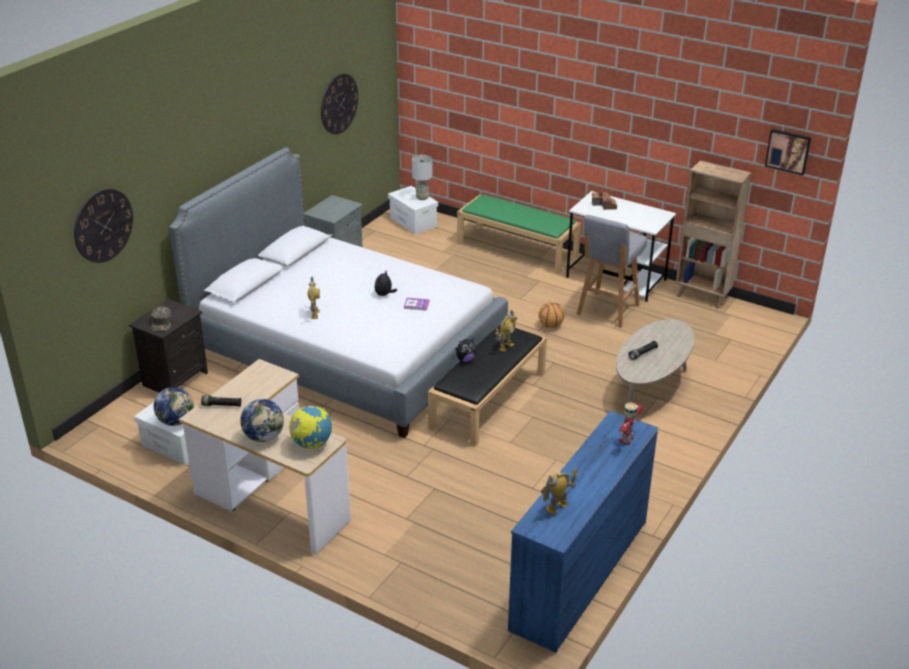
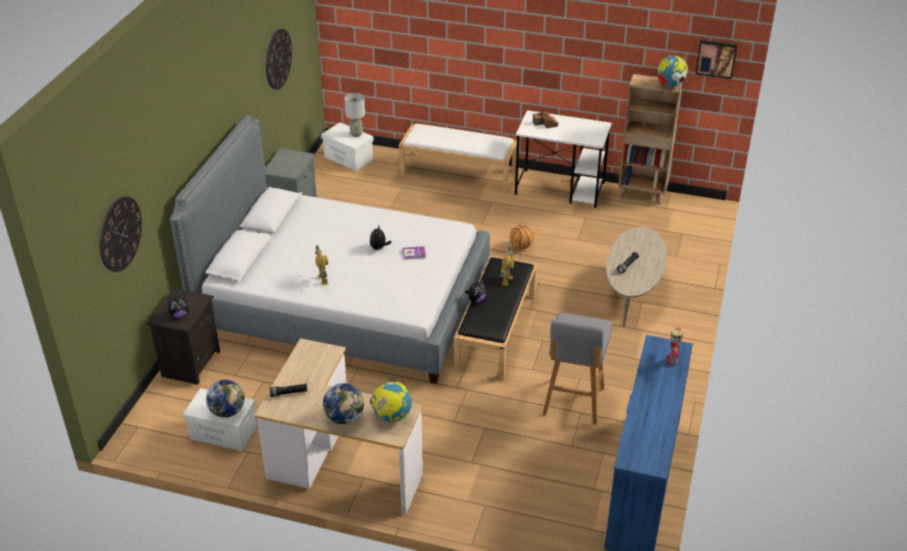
camera: 15 degrees left, 5 degrees up
(162, 323) = (179, 315): green cap -> plush toy
(518, 249) = (459, 172): green bench -> white bench
(557, 507) = (642, 437): toy robot -> none
(607, 310) = (564, 222): grey stool -> grey stool (573, 402)
(735, 175) = (670, 85): none -> globe

